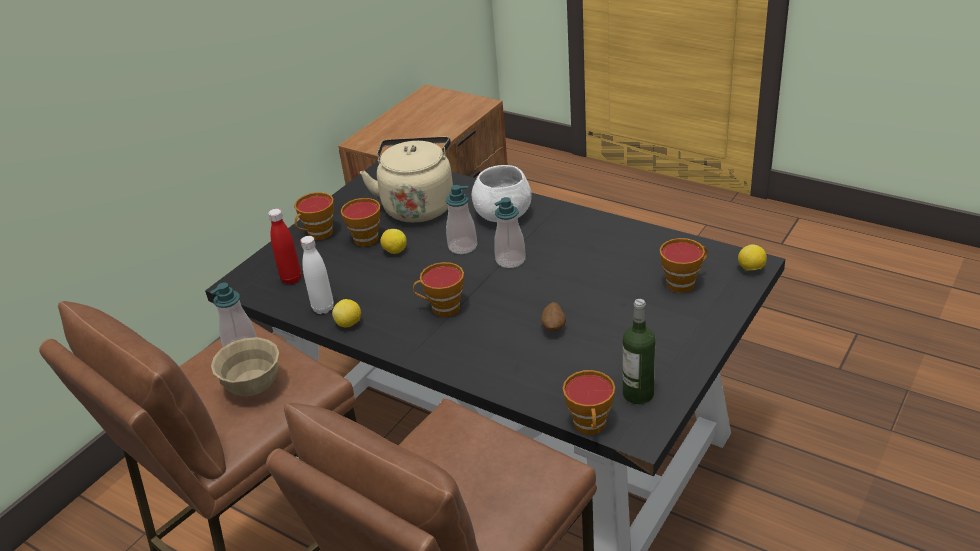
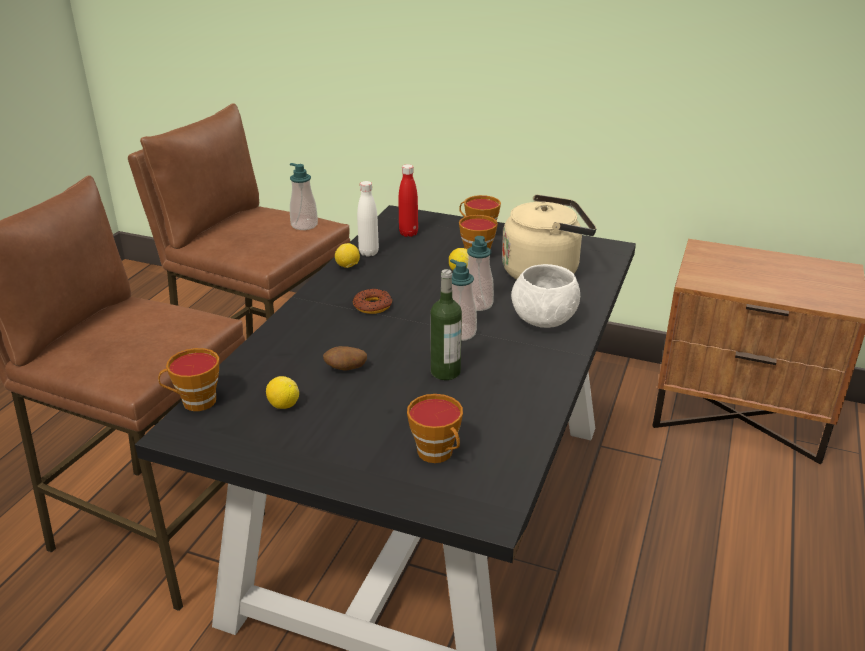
camera: 75 degrees right, 5 degrees down
(253, 387) = (257, 237): beige bowl -> none
(442, 308) = (372, 306): cup -> donut
(638, 394) = (237, 428): bottle -> bottle (445, 372)
(751, 269) = (478, 512): lemon -> lemon (283, 405)

